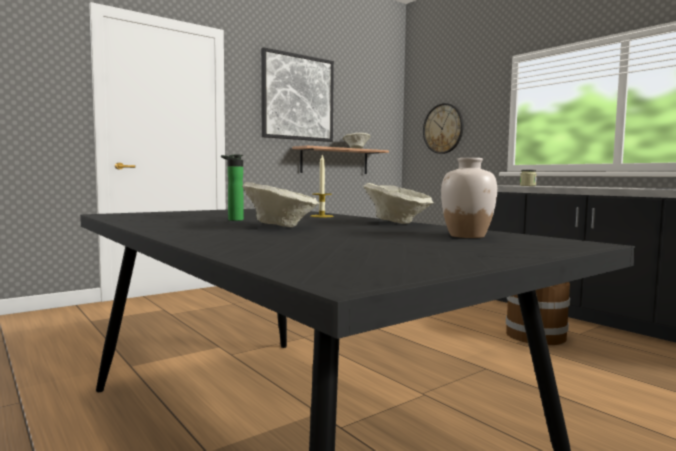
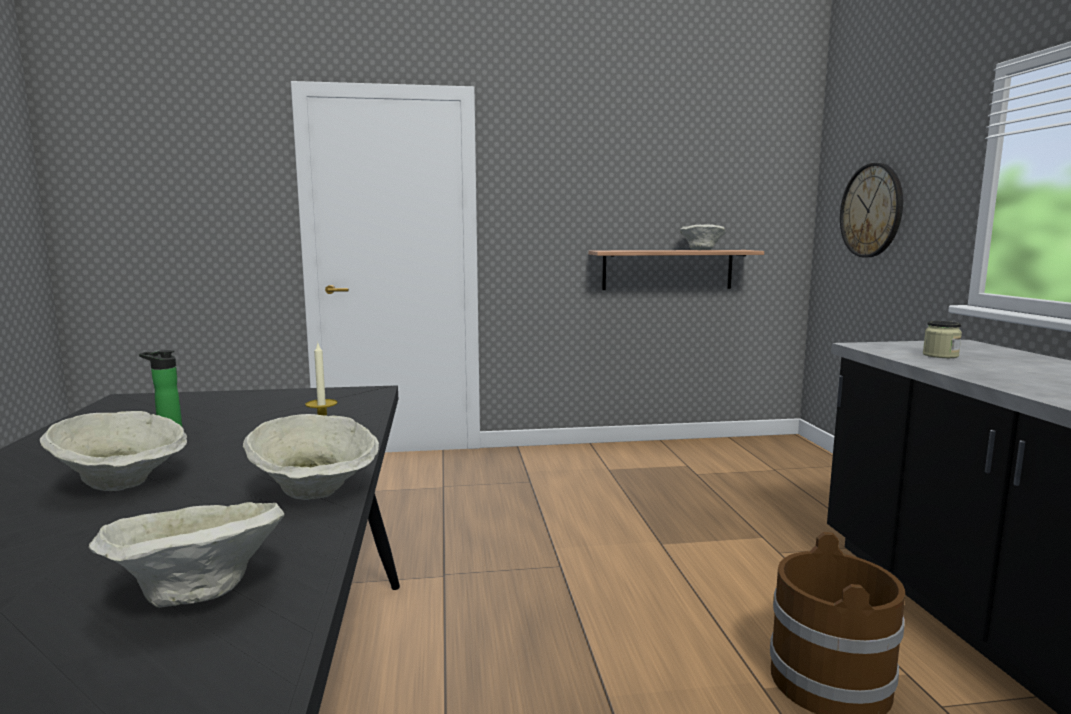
camera: 30 degrees right, 5 degrees up
(298, 97) = (599, 173): picture -> none
(467, 236) = (196, 593): white vase -> beige bowl

